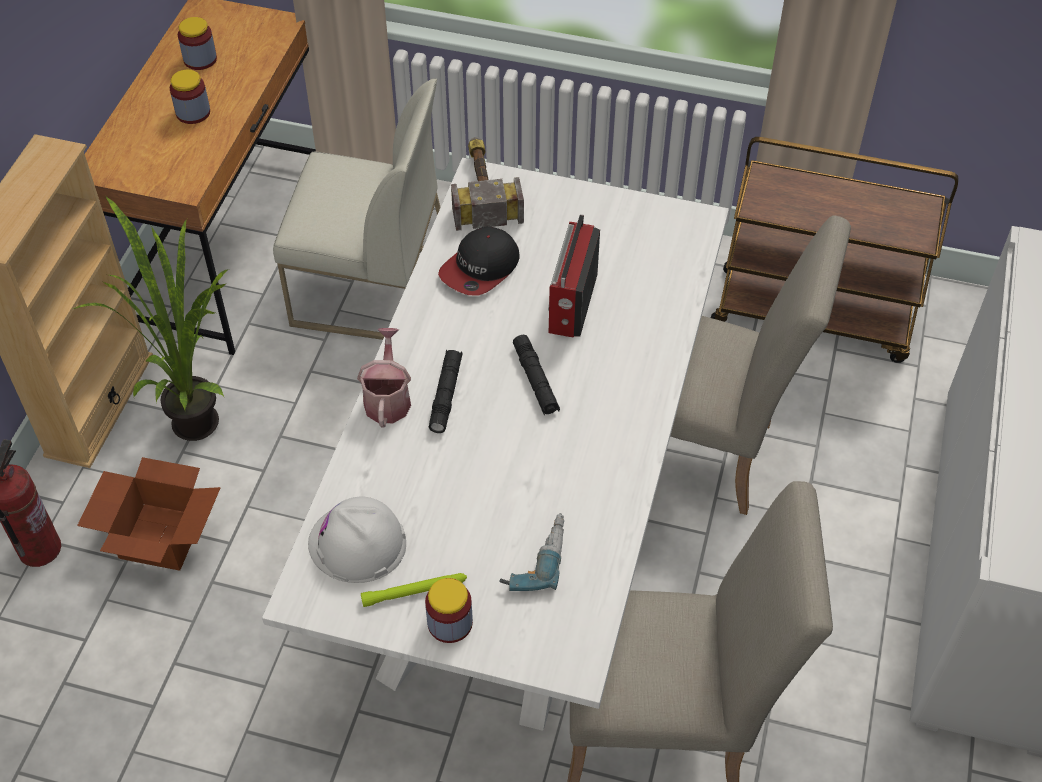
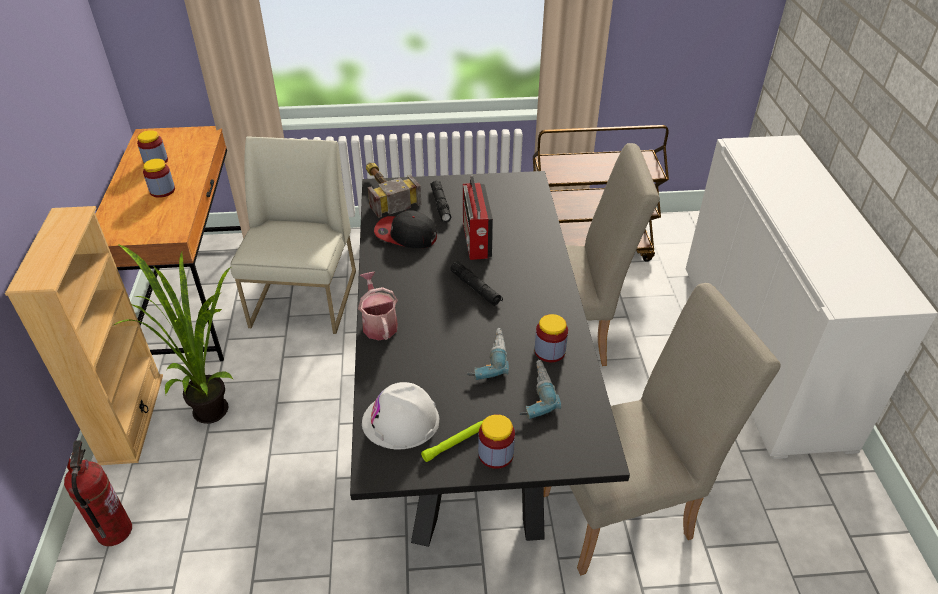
camera: 20 degrees left, 10 degrees down
(159, 535) = (209, 493): cardboard box -> none
(370, 290) = (305, 299): white chair -> white chair turned 75 degrees counterclockwise
(446, 395) = (419, 311): black flashlight -> black flashlight (440, 205)
(480, 268) = (405, 235): cap -> cap turned 90 degrees clockwise
(501, 489) = (487, 358): none -> power drill
(523, 530) = (471, 414): white dining table -> black dining table
(586, 504) = (549, 351): none -> jar

